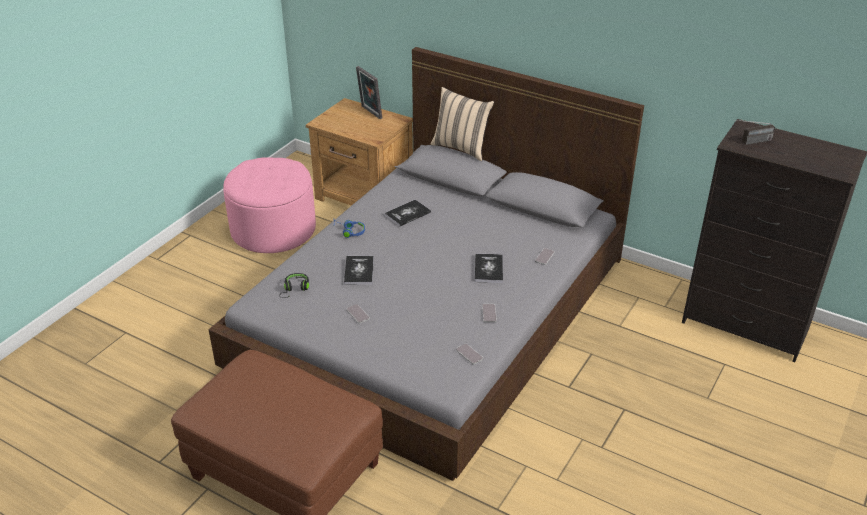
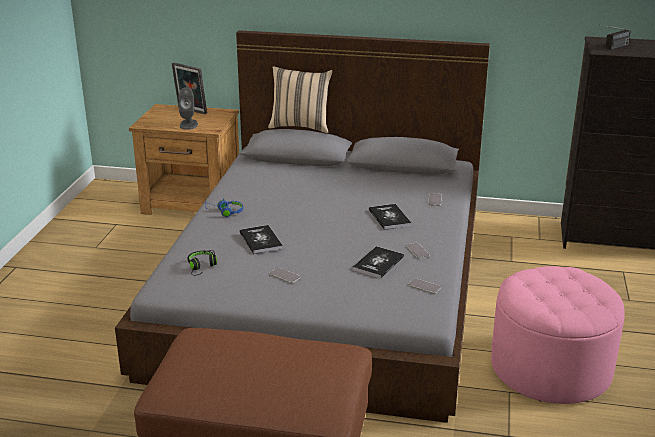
camera: 20 degrees left, 10 degrees down
(273, 229) = (110, 246): pink ottoman -> pink ottoman (550, 368)
(358, 129) = (188, 124): none -> grey speaker
(407, 214) = (275, 189): book -> book (378, 263)

